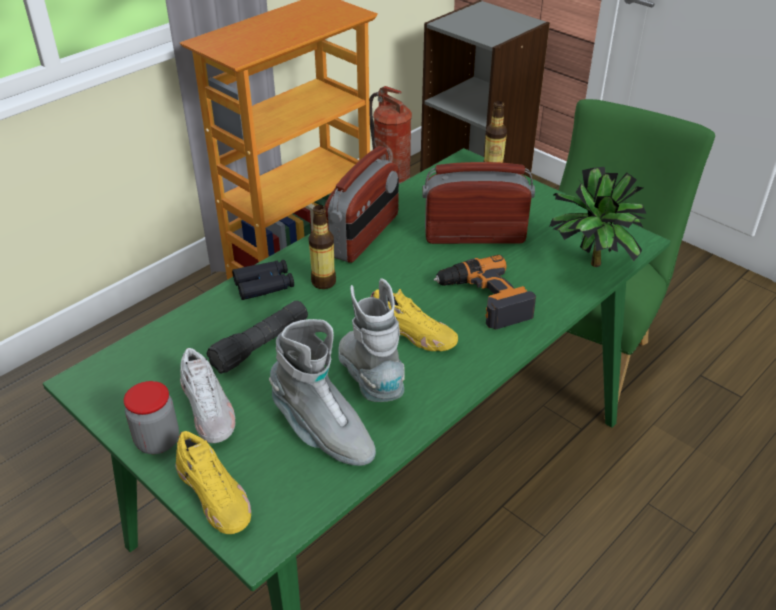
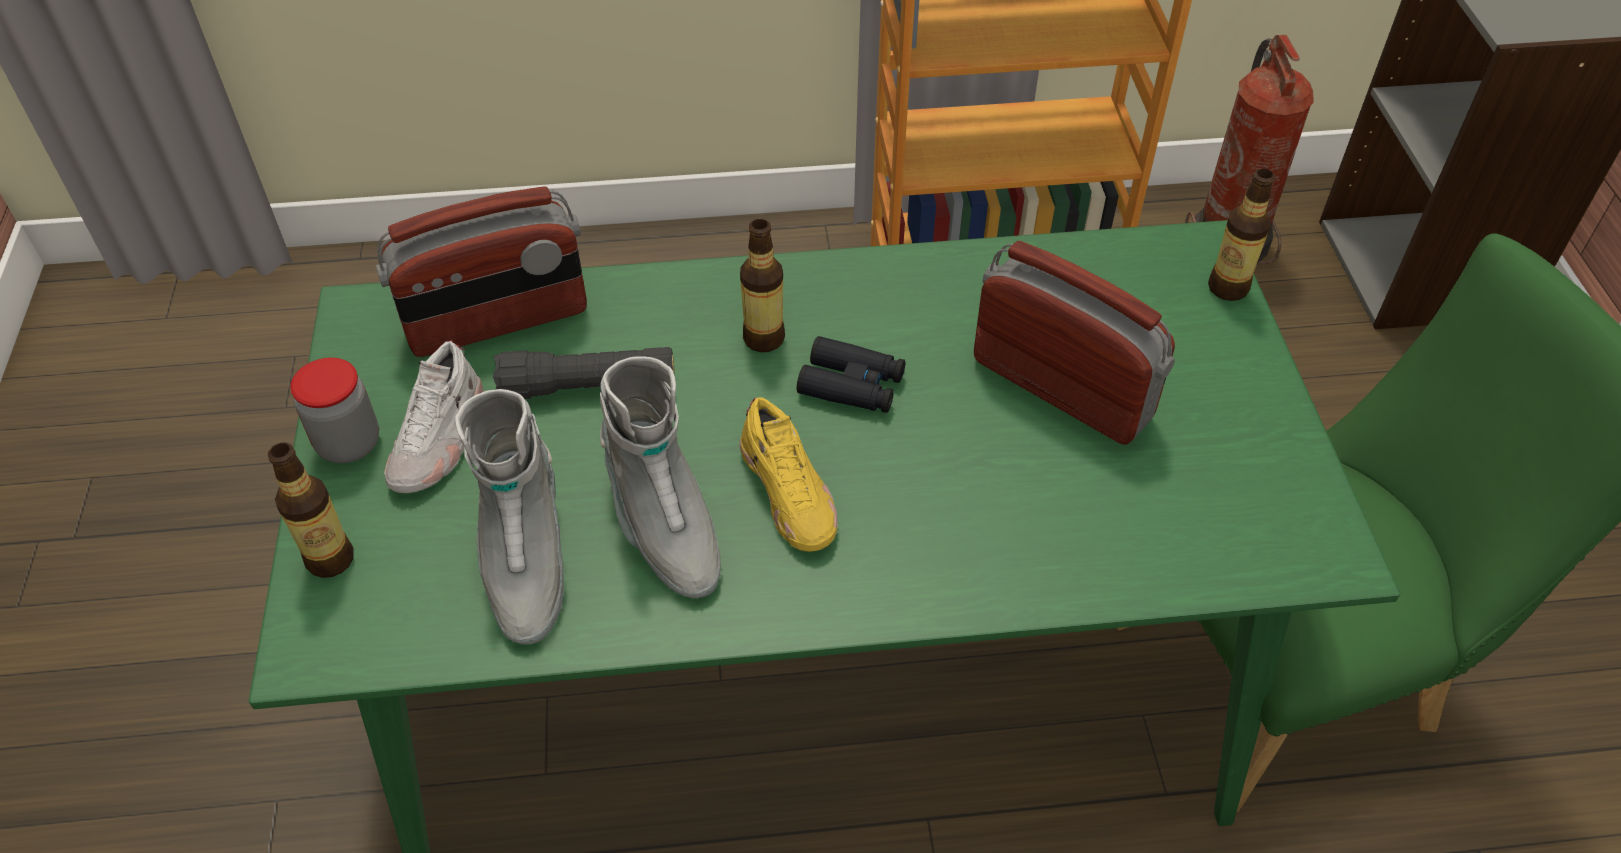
camera: 40 degrees right, 10 degrees up
(215, 496) = (330, 559): yellow shoe -> bottle
(264, 285) = (685, 298): black binoculars -> black binoculars (851, 385)
(364, 235) = (899, 295): radio -> radio (497, 321)
(371, 379) = (662, 526): grey boot -> grey boot turned 135 degrees clockwise
(484, 299) = (952, 504): power drill -> none
(589, 266) = (1188, 551): potted plant -> none

